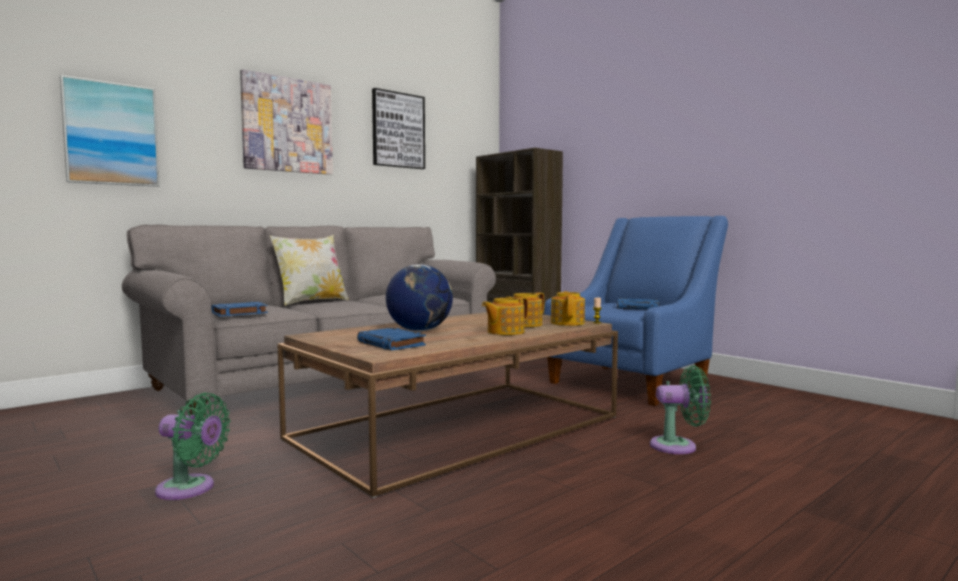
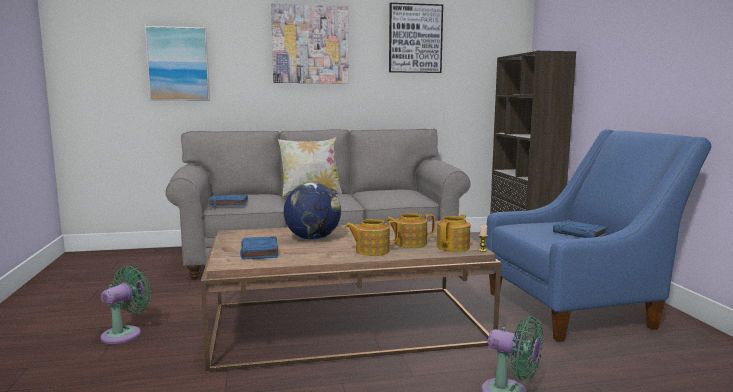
camera: 30 degrees right, 5 degrees up
(190, 489) = (125, 334): green fan -> green fan turned 105 degrees counterclockwise

